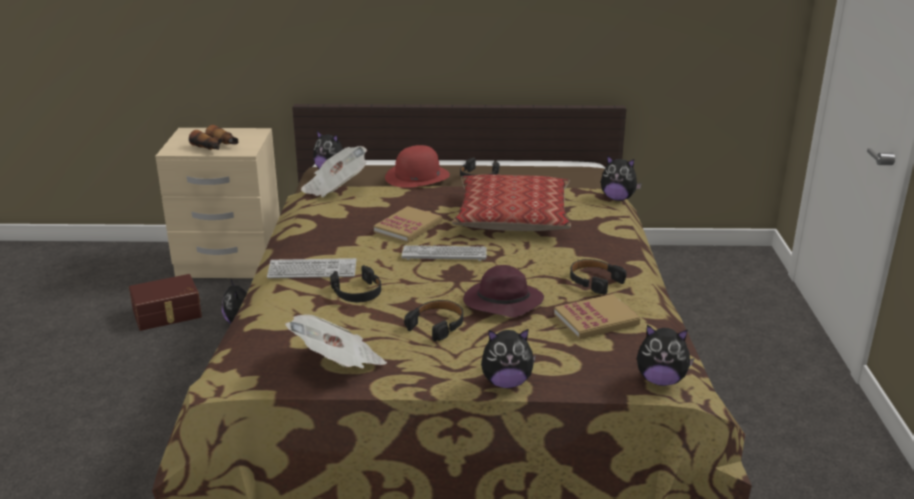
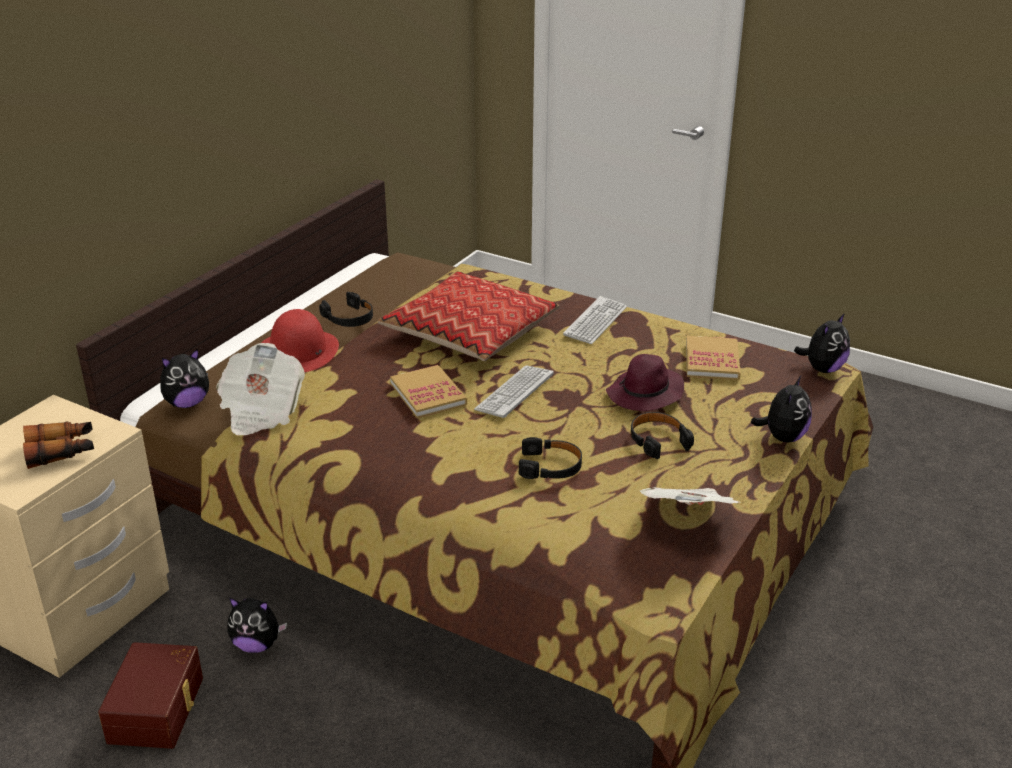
camera: 60 degrees left, 5 degrees up
(312, 270) = (470, 482): keyboard -> keyboard (595, 321)
(594, 281) = (642, 338): black headphones -> none
(618, 198) = (485, 270): plush toy -> none

